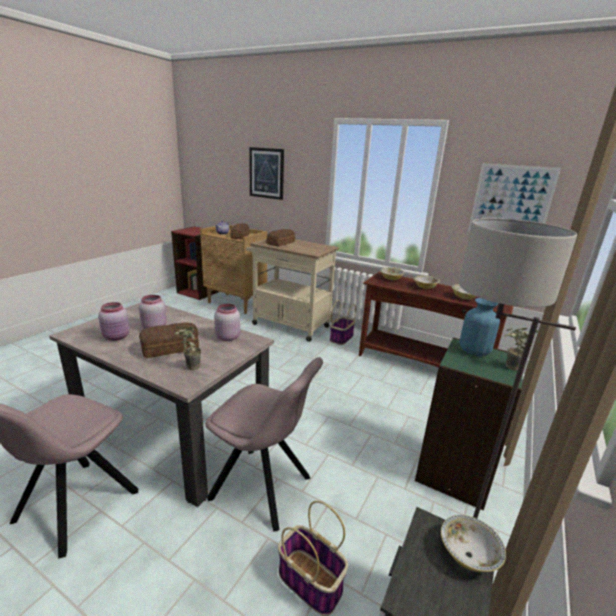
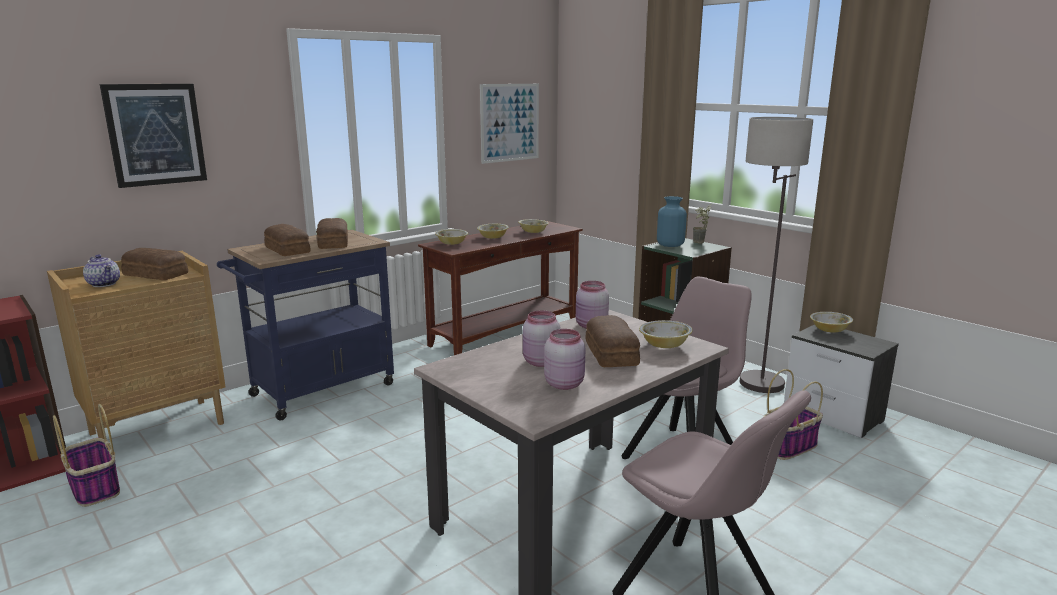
camera: 70 degrees left, 5 degrees down
(189, 367) = (664, 345): potted plant -> bowl
(288, 325) = (319, 391): beige cart -> blue cart
(302, 247) = (332, 243): none -> bread
(341, 338) = (401, 362): basket -> basket (94, 488)

